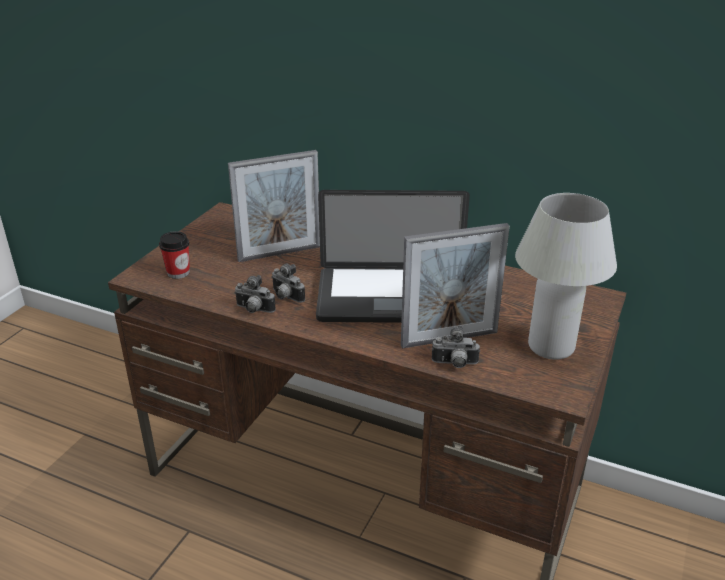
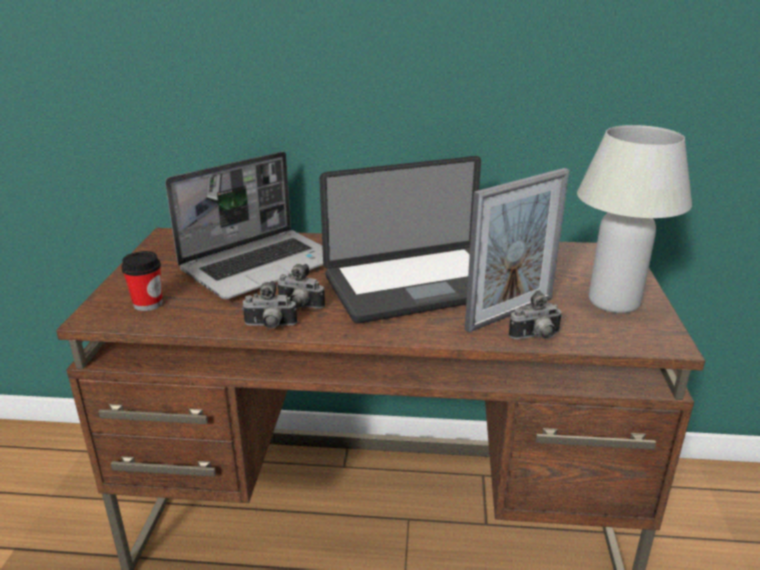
camera: 20 degrees left, 5 degrees down
(279, 253) = (261, 265): picture frame -> laptop

